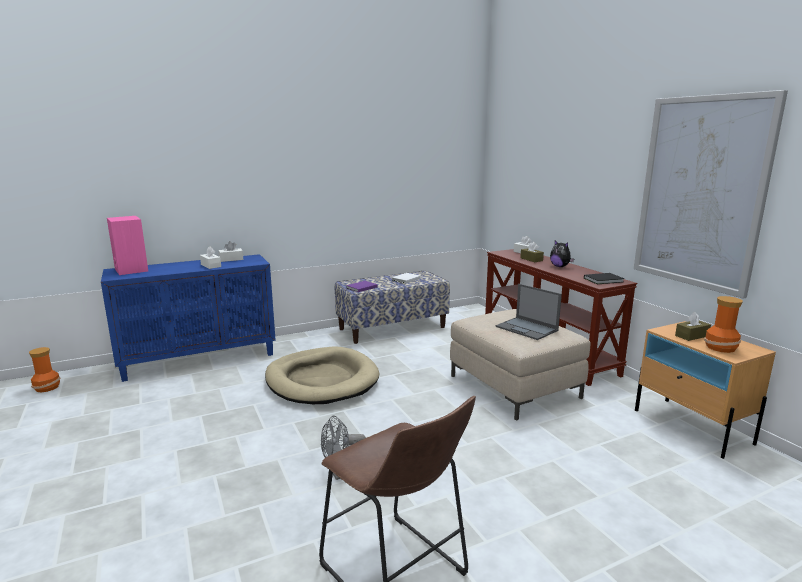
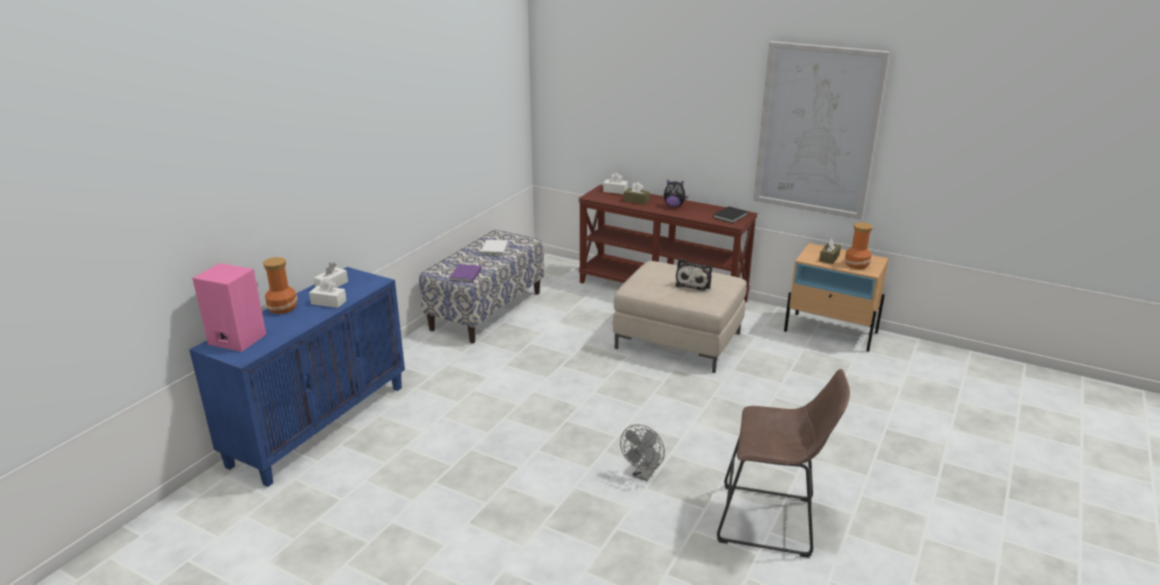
camera: 35 degrees left, 10 degrees up
(47, 387) = (176, 533): vase -> vase (283, 307)
(322, 380) = (500, 397): beige dog bed -> none
(527, 329) = (694, 283): laptop -> plush toy

